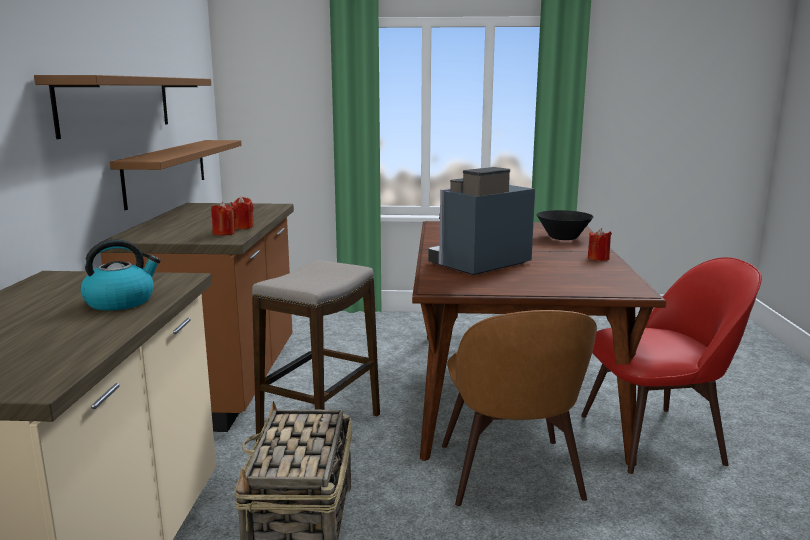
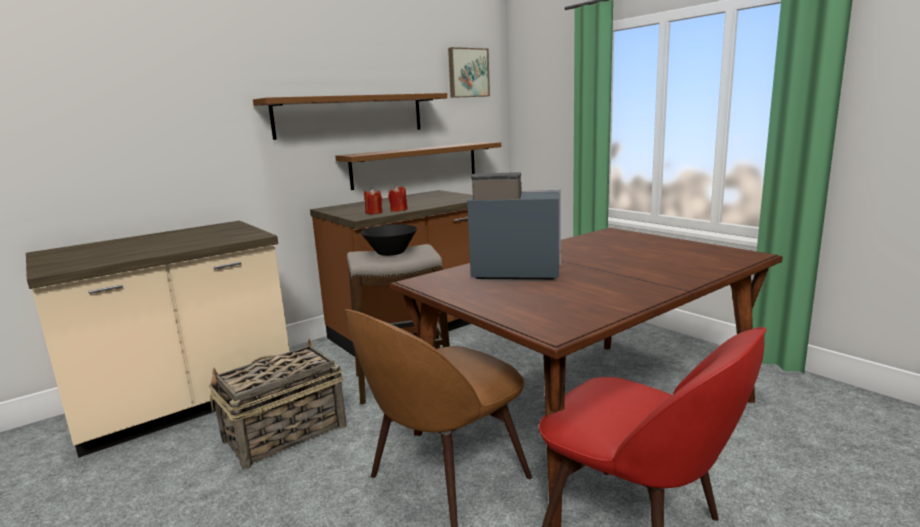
camera: 50 degrees right, 0 degrees up
(121, 302) = (195, 242): kettle -> none
(191, 53) = (467, 73): none -> picture
(563, 238) = (685, 266): black bowl -> black bowl (390, 253)
(598, 258) = (642, 293): red candle -> none

